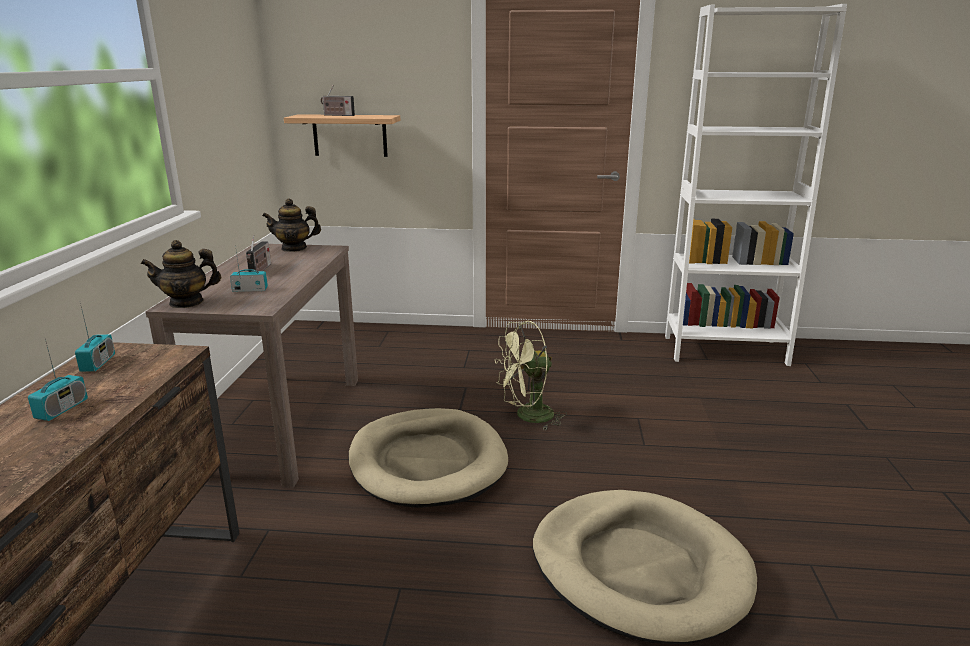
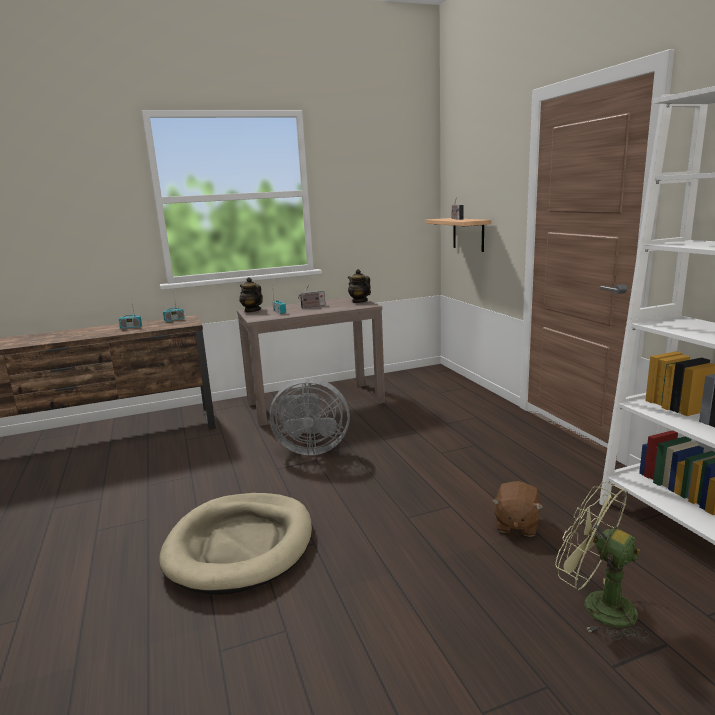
camera: 65 degrees right, 5 degrees down
(427, 462) = (310, 448): beige dog bed -> grey fan
(527, 417) = (399, 462): green fan -> green fan (597, 606)
(687, 401) = (516, 524): none -> brown plush toy

